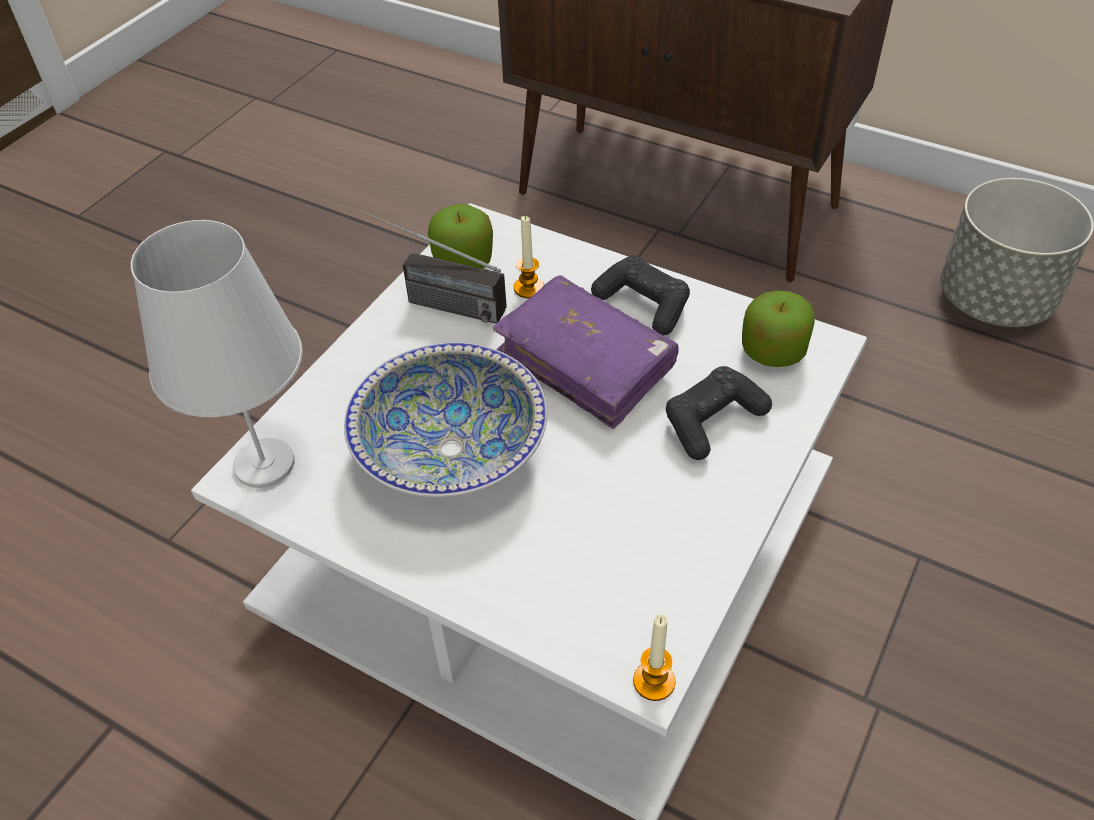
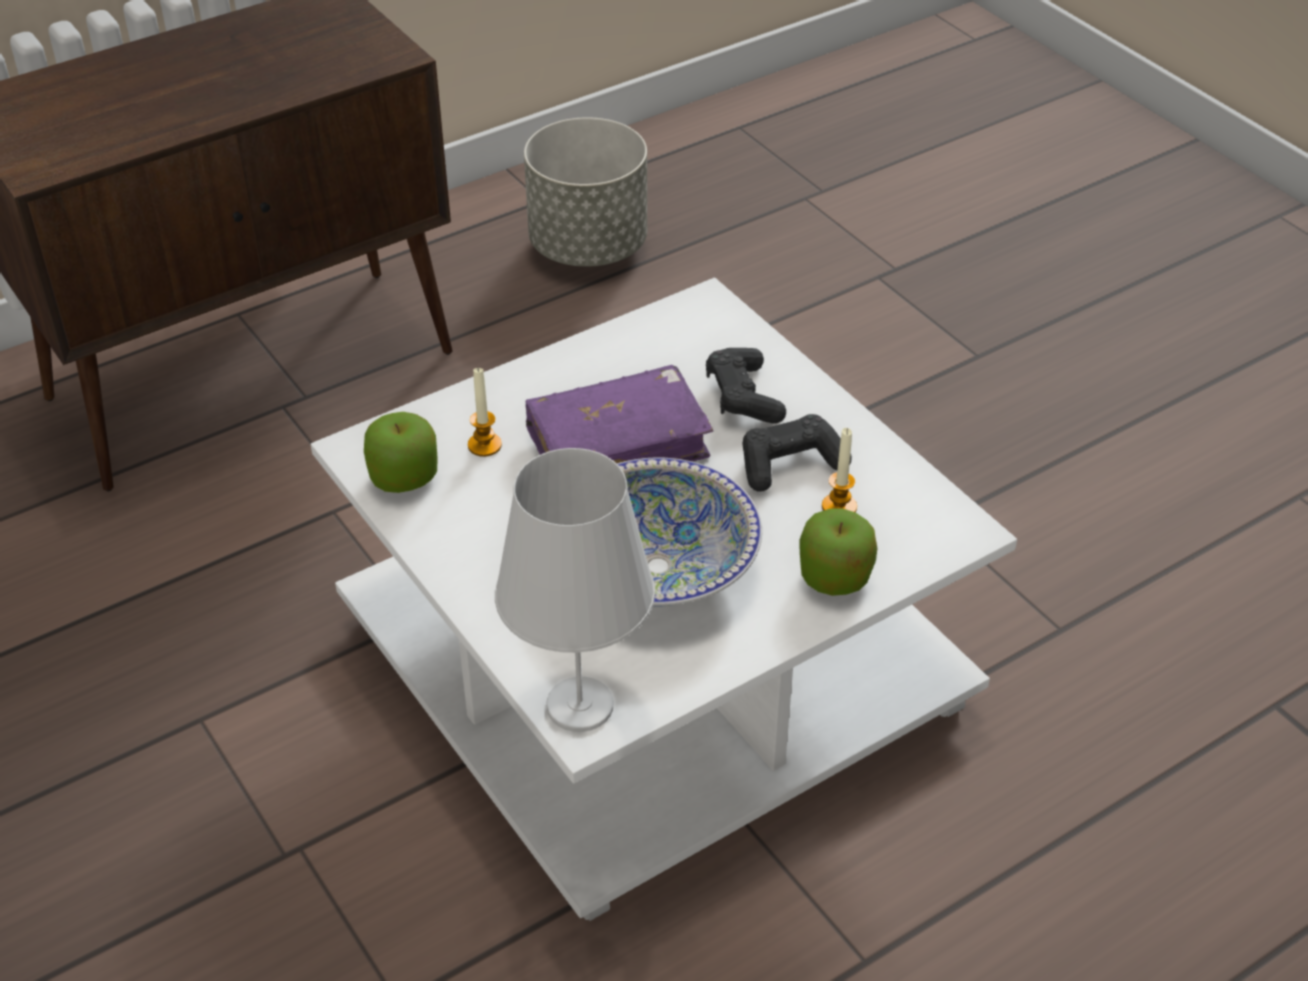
camera: 65 degrees left, 5 degrees down
(432, 301) = (444, 518): radio -> none
(643, 304) = (571, 381): black game controller -> black game controller (790, 464)
(654, 681) = (975, 529): candle -> candle (839, 507)
(773, 351) = (691, 332): apple -> apple (834, 576)

